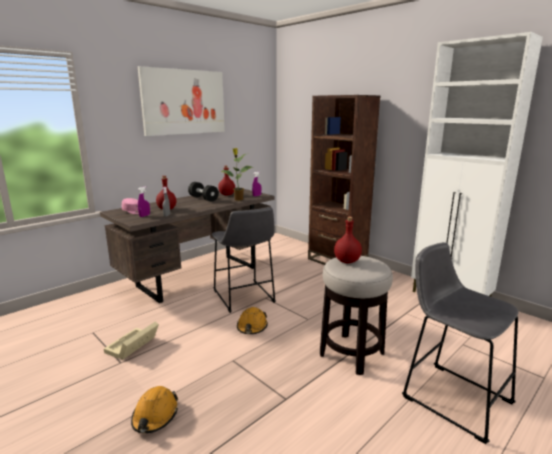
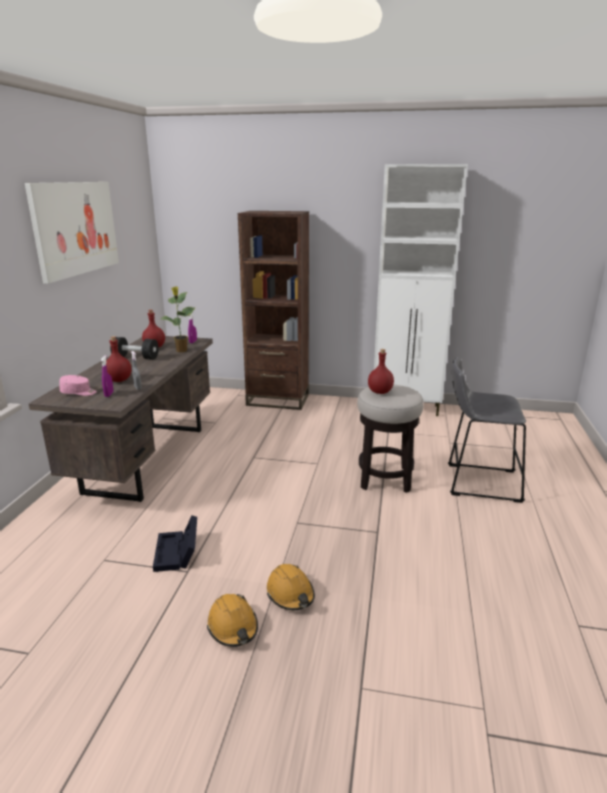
camera: 35 degrees left, 5 degrees up
(132, 347) = (177, 553): beige storage box -> black storage box
(244, 298) = (231, 464): grey stool -> none
(252, 327) = (276, 488): orange hard hat -> orange hard hat (233, 627)

